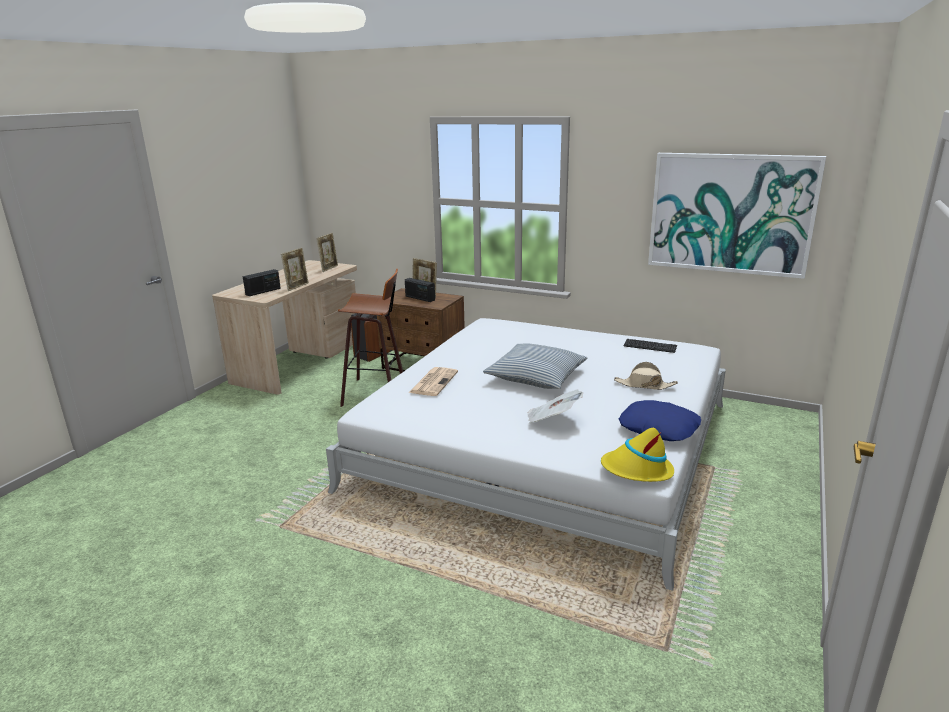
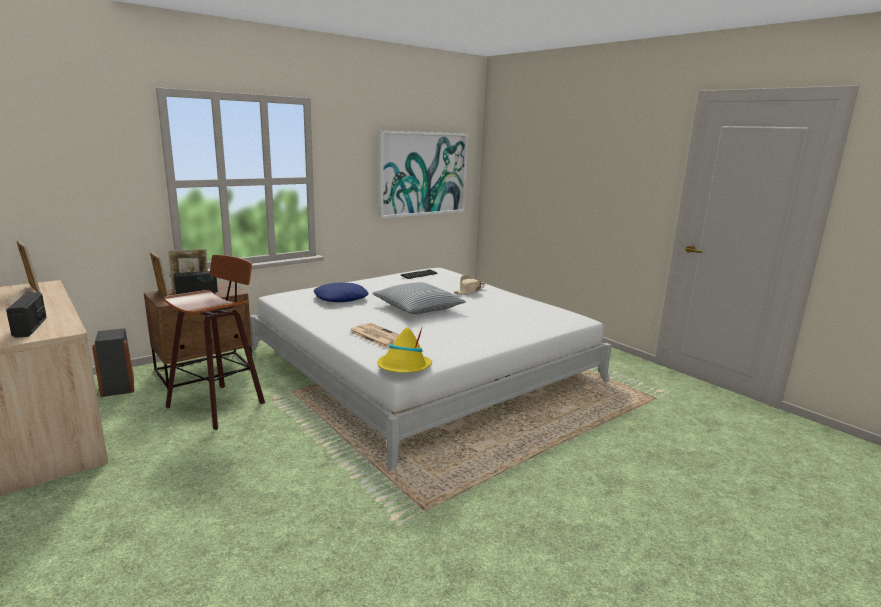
camera: 65 degrees left, 5 degrees down
(297, 287) = (65, 311): picture frame -> picture frame (162, 295)
(552, 420) = (490, 320): newspaper -> none
(637, 470) = (574, 320): yellow hat -> yellow hat (404, 368)
(659, 428) = (528, 303): blue pillow -> blue pillow (340, 298)

